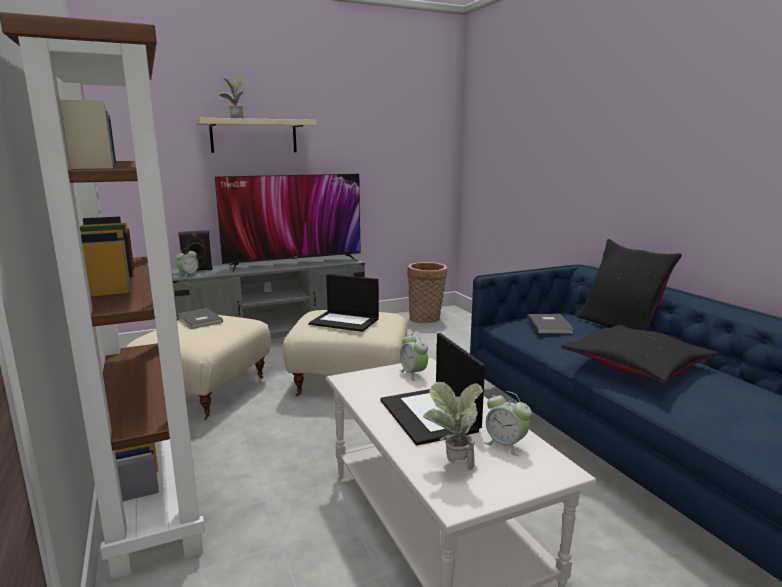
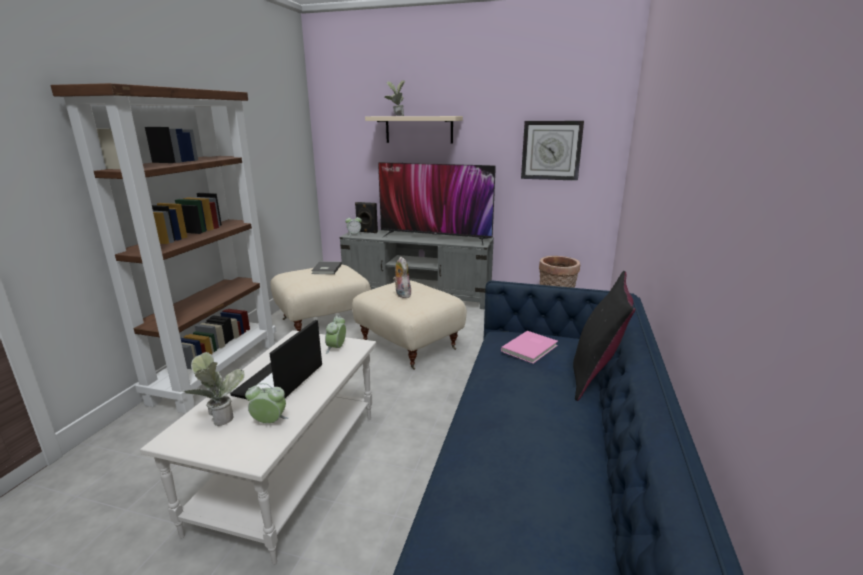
camera: 40 degrees right, 5 degrees up
(345, 321) = (401, 294): laptop -> plush toy
(397, 157) = (551, 150): none -> wall clock
(505, 445) = (269, 422): alarm clock -> alarm clock turned 105 degrees clockwise
(550, 325) = (531, 348): grey book -> pink book
(636, 365) = (514, 415): black pillow -> none

